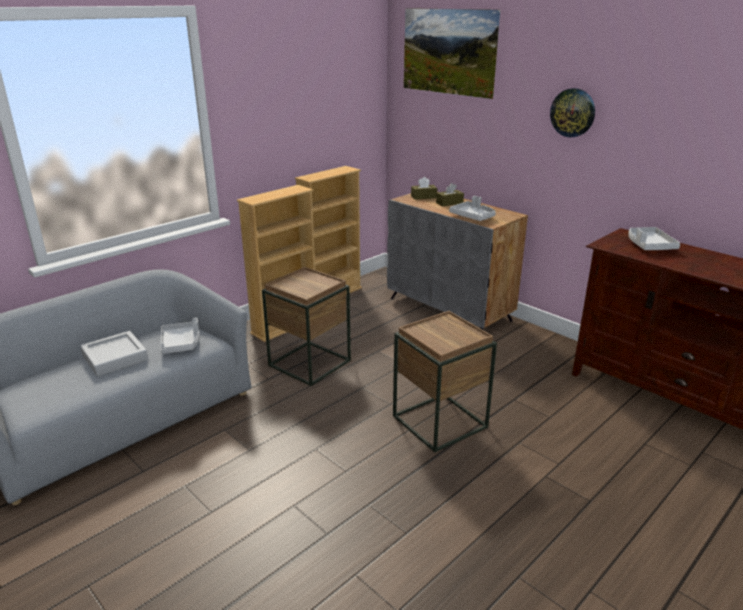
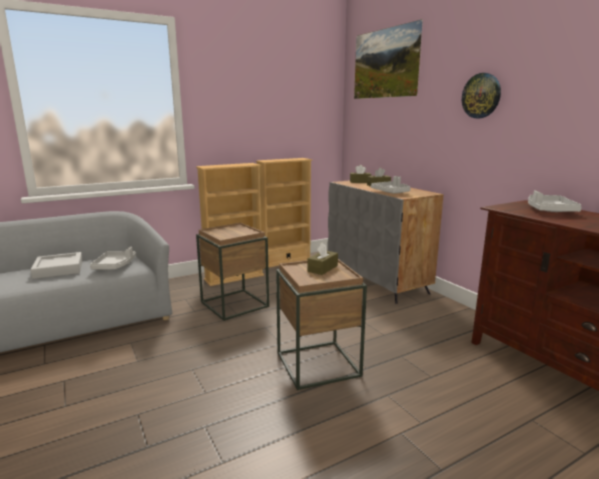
camera: 15 degrees right, 10 degrees down
(445, 328) = (322, 268): none -> brown tissue box

